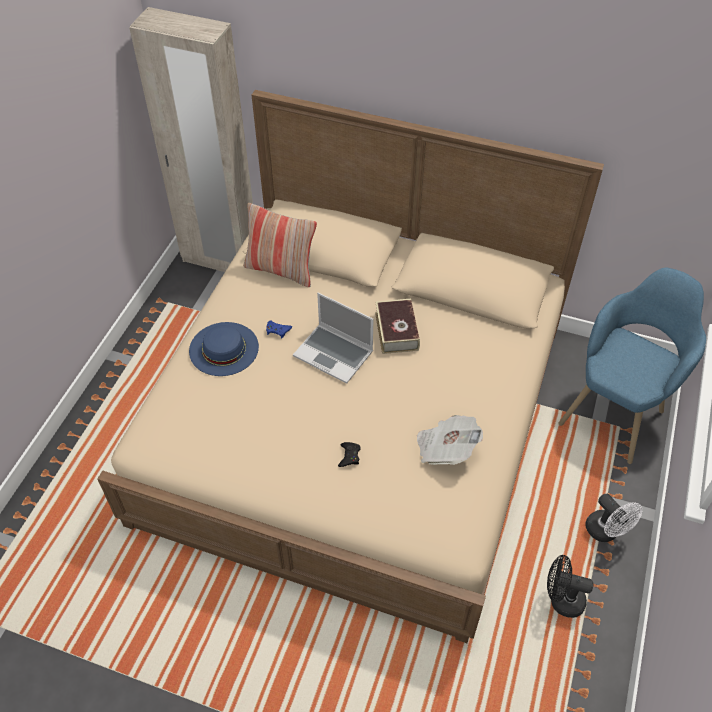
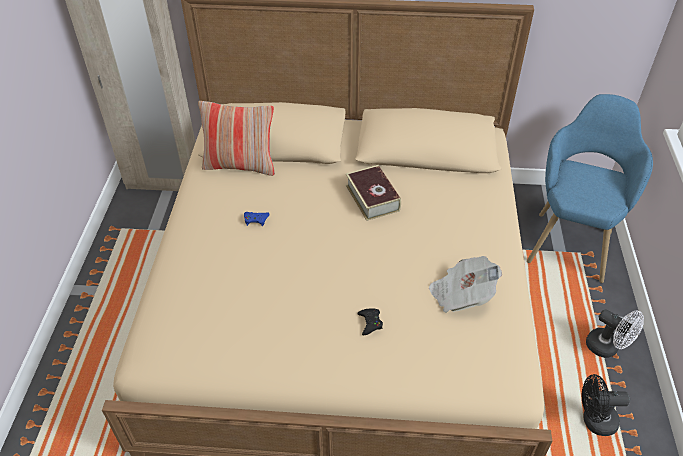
camera: 15 degrees left, 5 degrees down
(223, 348) = (206, 247): blue hat -> none
(334, 354) = (320, 230): laptop -> none

